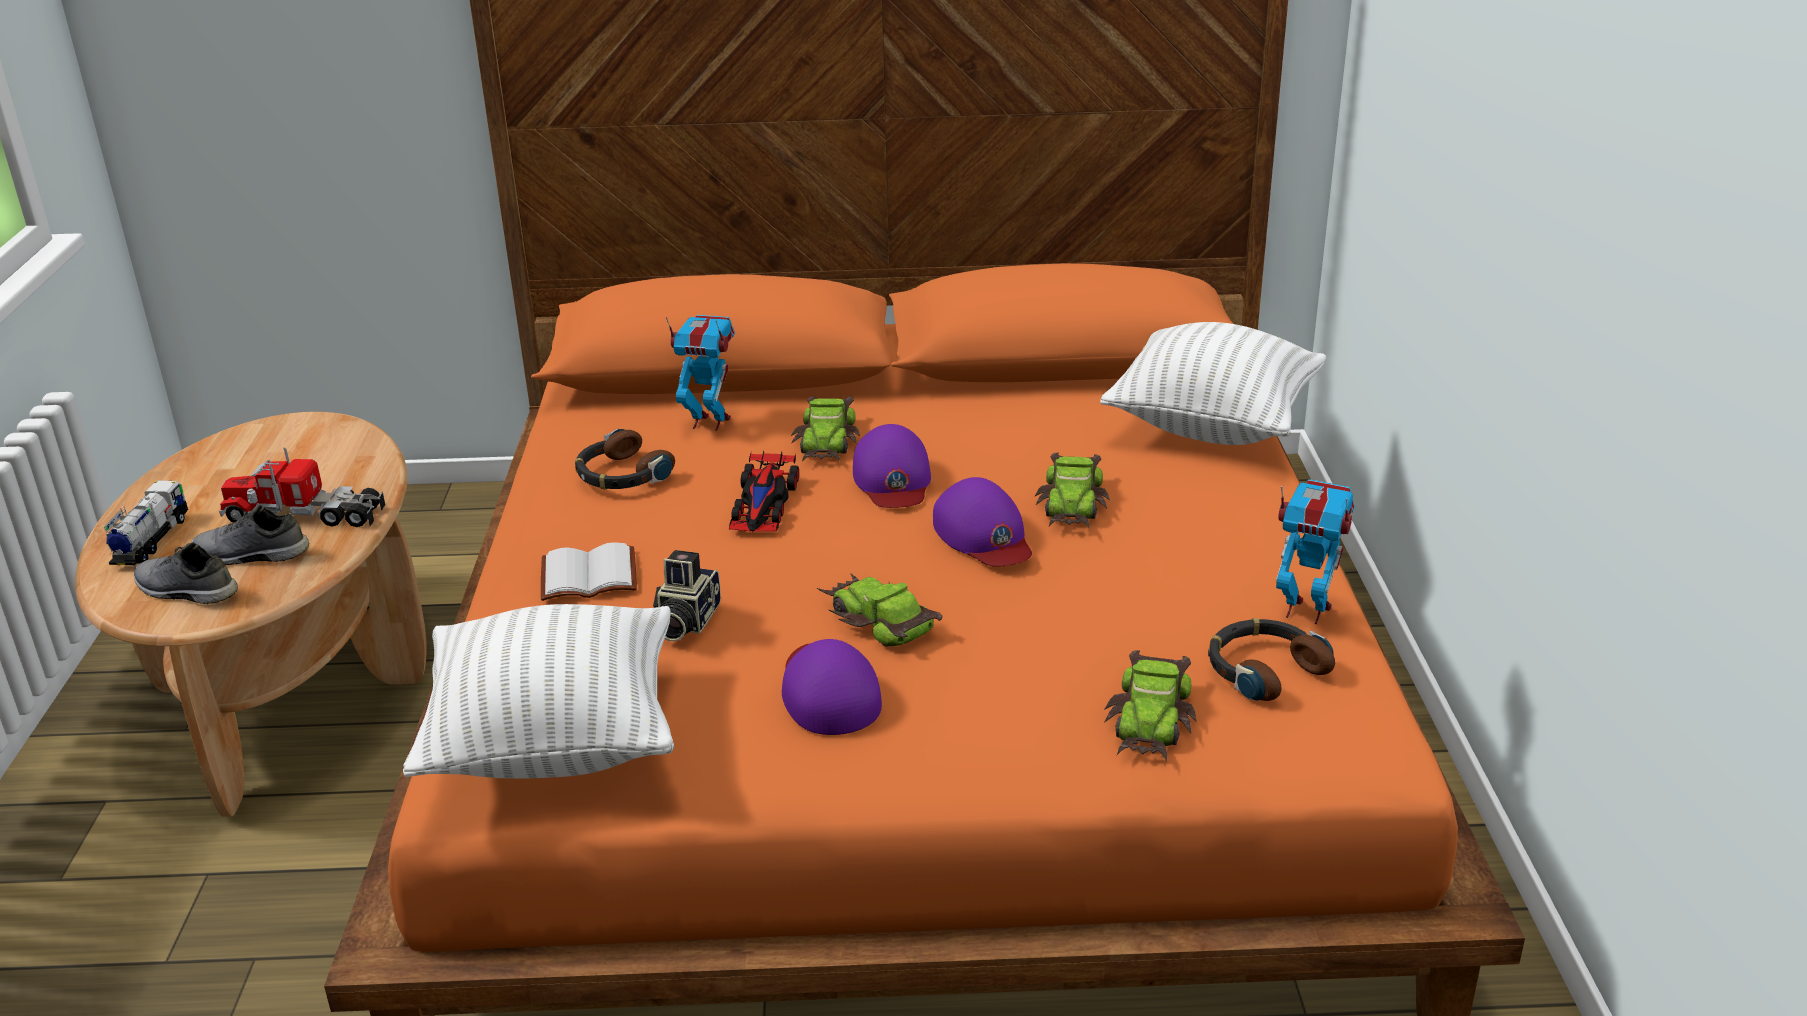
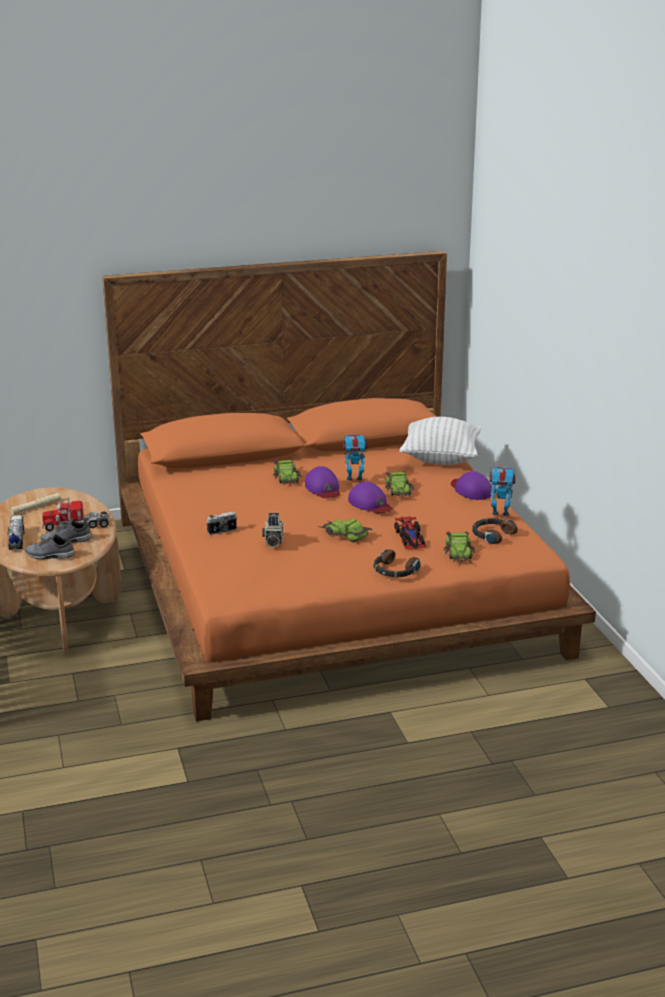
camera: 15 degrees left, 5 degrees down
(258, 458) = (36, 507): none -> beige flashlight
(555, 742) = (248, 582): white pillow -> none
(590, 574) = (222, 531): white book -> camera
(622, 475) = (209, 497): headphones -> headphones (394, 571)
(709, 422) = (232, 475): toy robot -> toy robot (354, 481)
(764, 503) = (276, 501): toy car -> toy car (410, 537)
(828, 692) = (339, 557): purple cap -> purple cap (470, 490)

